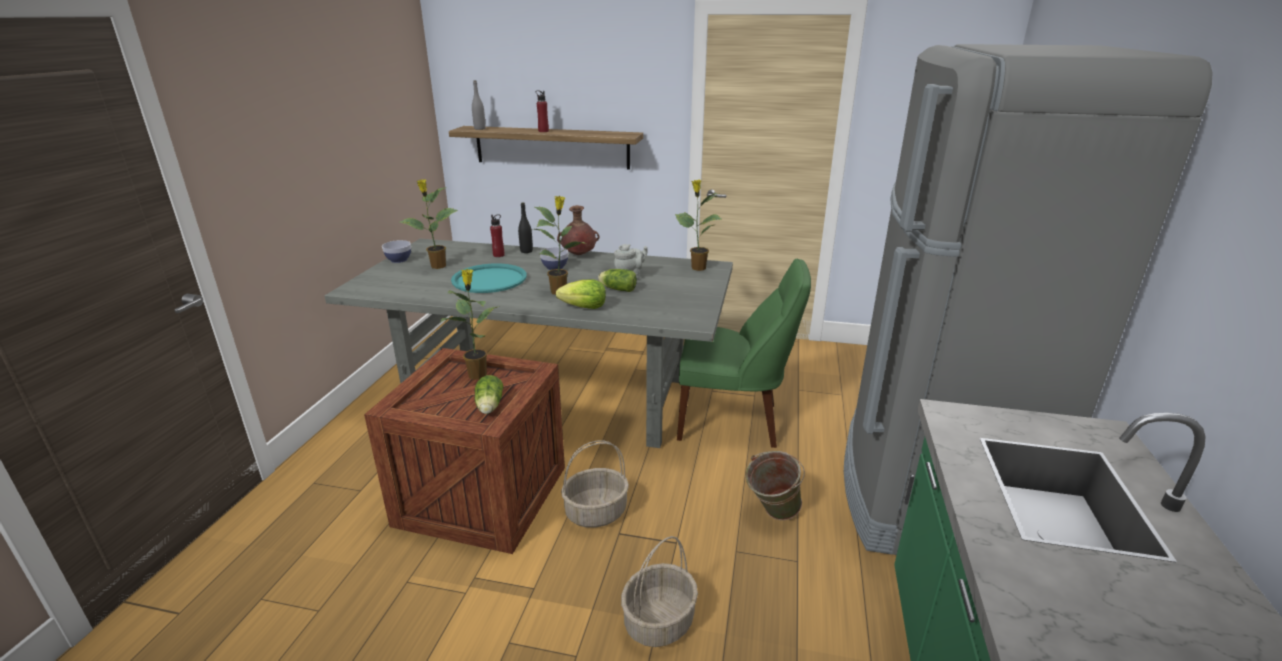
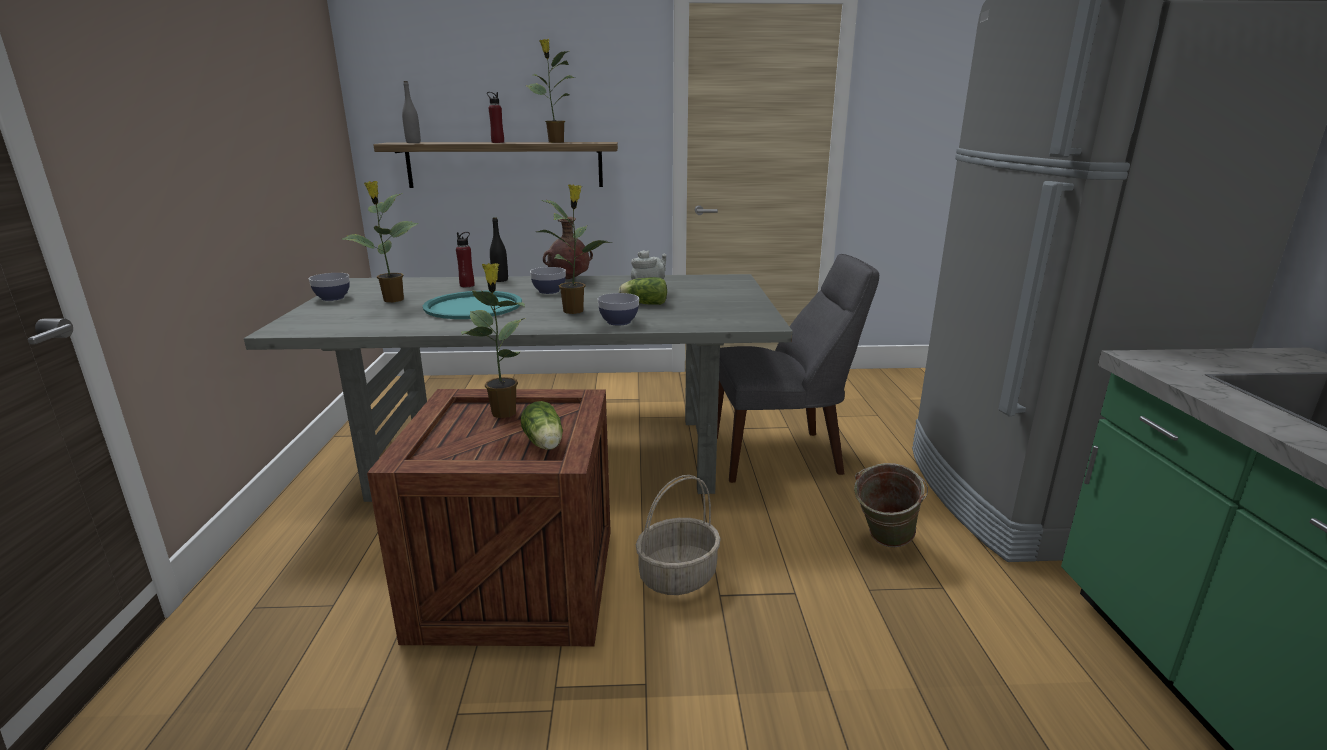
camera: 15 degrees left, 5 degrees down
(584, 308) = (619, 322): lettuce -> bowl
(659, 622) = (830, 691): basket -> none
(697, 268) = (718, 281): potted plant -> potted plant (555, 142)
(733, 422) = (781, 455): green chair -> grey chair

